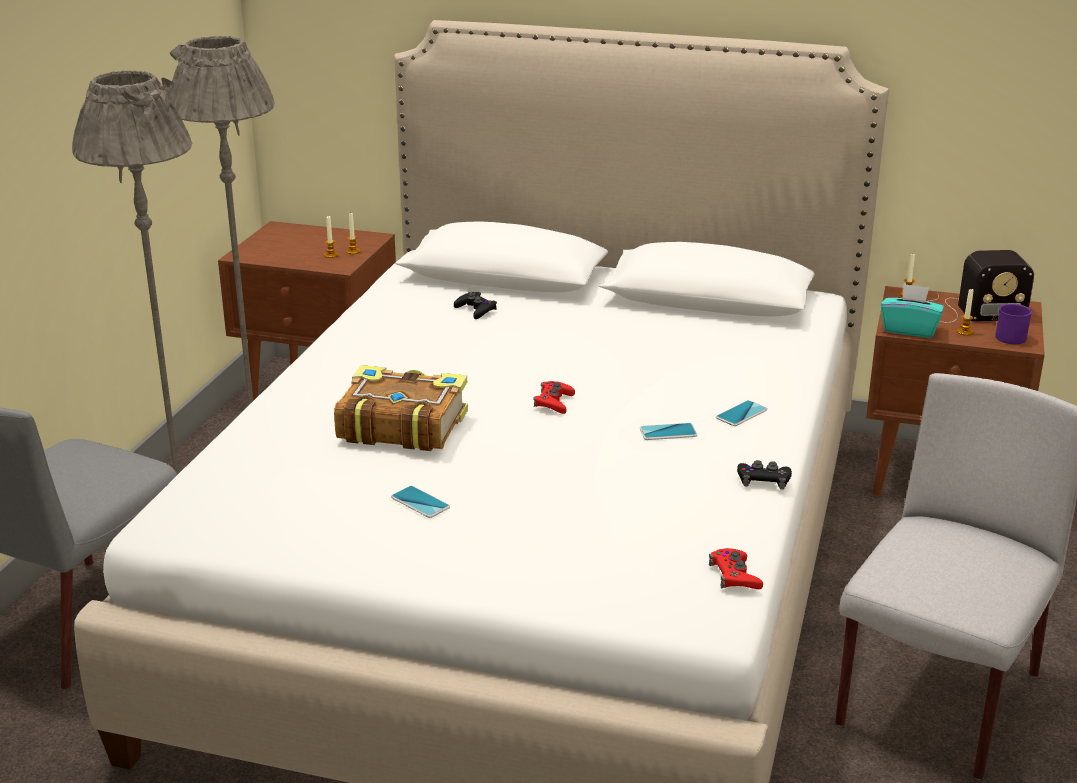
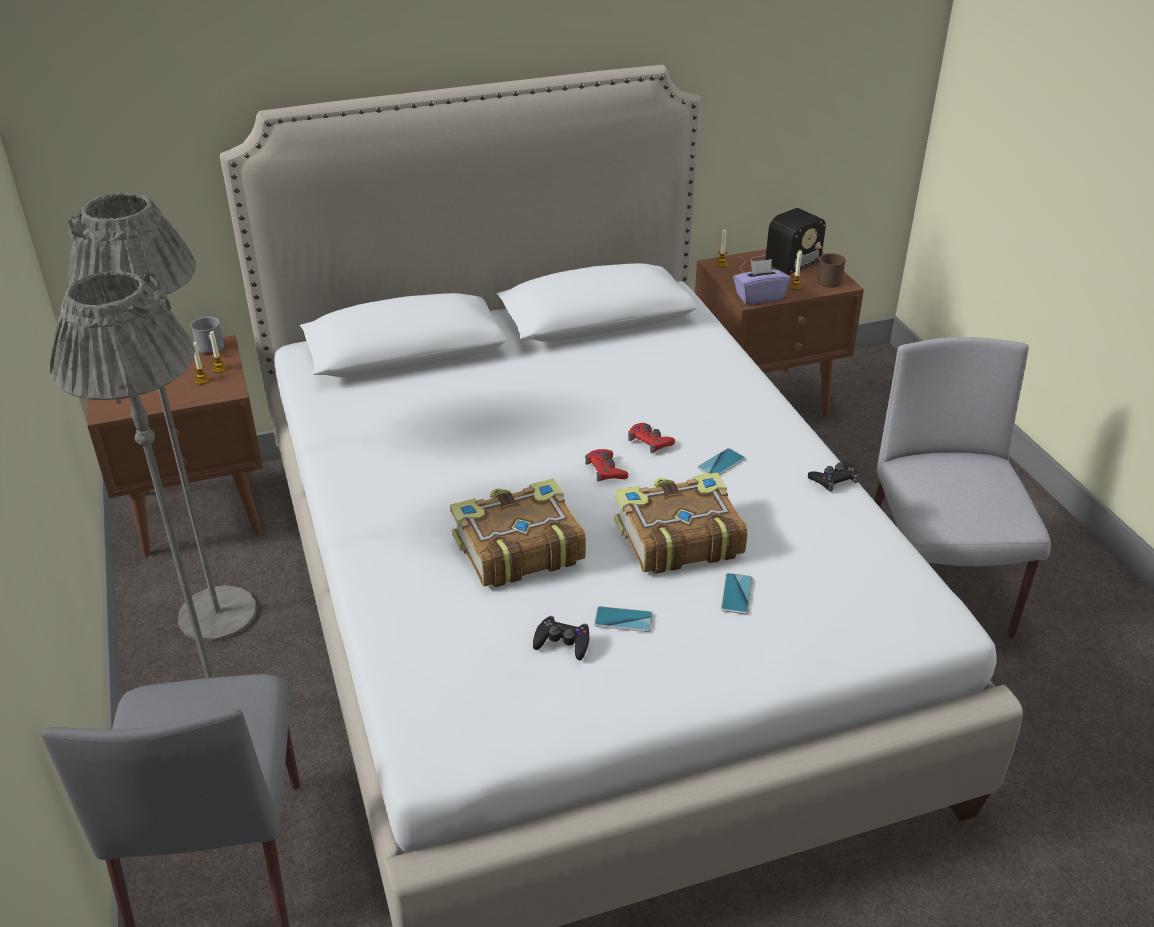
camera: 35 degrees left, 10 degrees up
(364, 238) = (211, 350): none -> grey mug
(476, 310) = (425, 397): black game controller -> black game controller (562, 642)
(547, 468) = (676, 538): none -> book
(734, 576) = (914, 577): red game controller -> red game controller (650, 442)
(741, 414) = (749, 424): phone -> phone (736, 594)
(909, 330) = (759, 297): turquoise tissue box -> purple tissue box
(1009, 336) = (826, 280): purple mug -> brown mug

